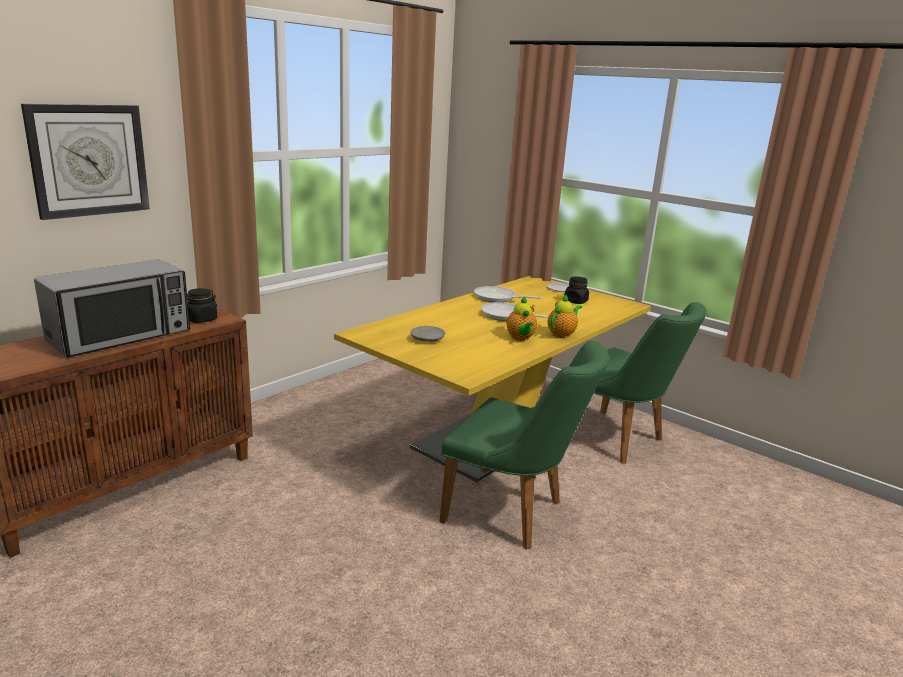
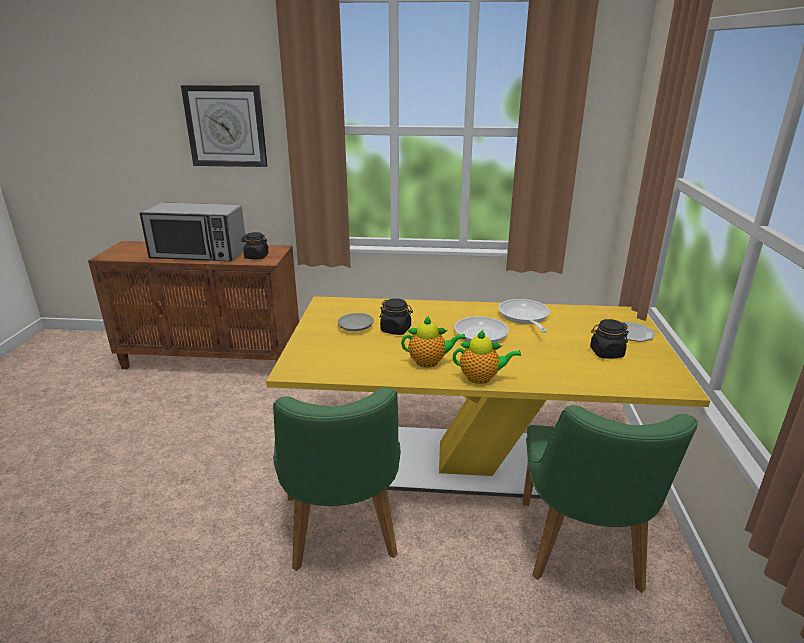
camera: 55 degrees right, 5 degrees up
(454, 330) = (396, 330): none -> black jar
(520, 338) = (429, 362): teapot -> teapot turned 135 degrees counterclockwise

